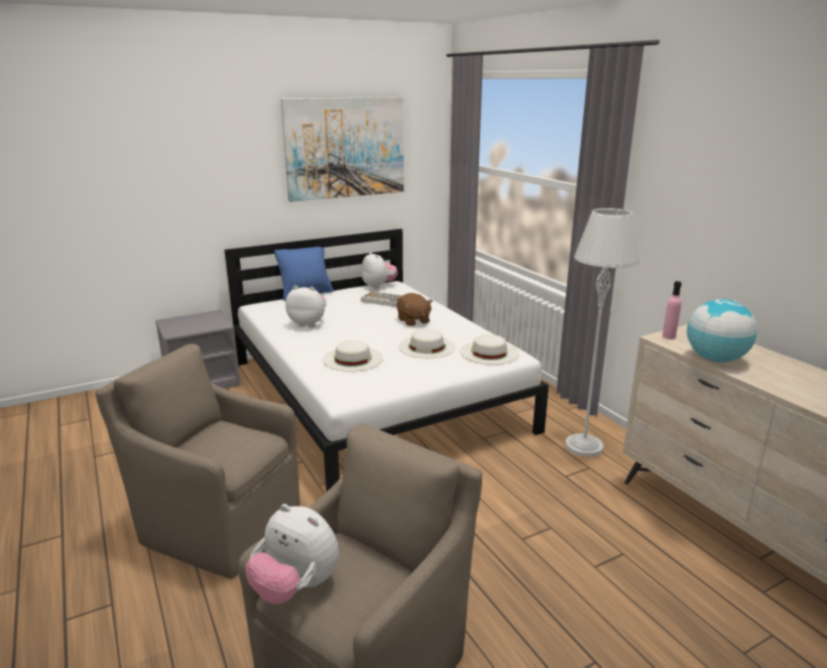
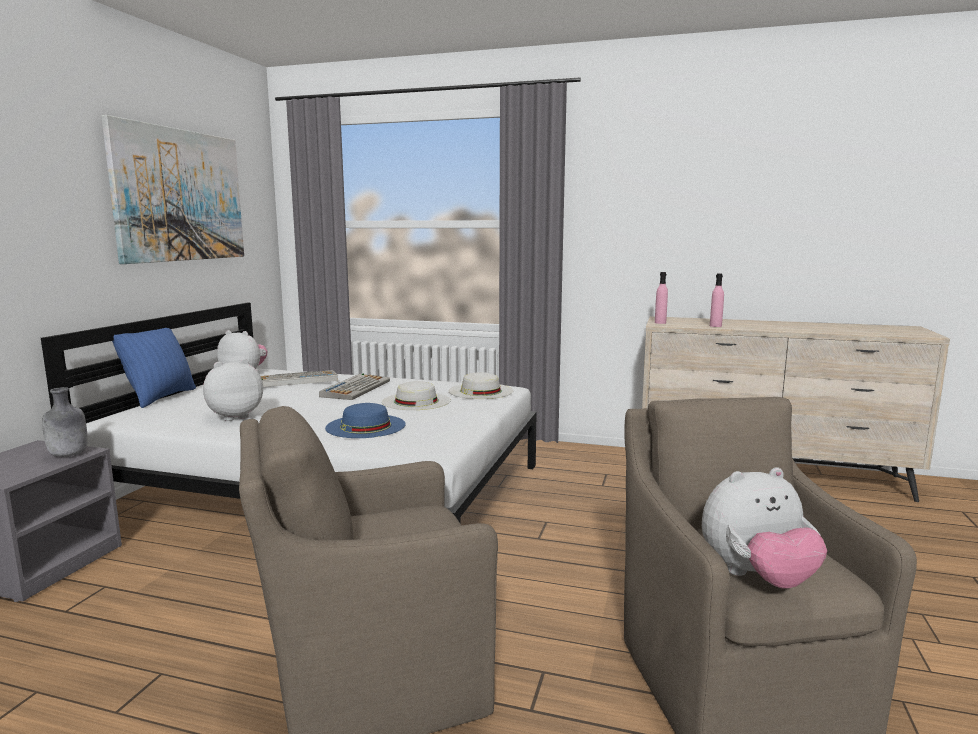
camera: 45 degrees left, 10 degrees down
(214, 325) = (68, 455): none -> grey bottle
(352, 358) = (365, 426): white hat -> blue hat
(413, 321) = (356, 388): brown plush toy -> keyboard
(584, 446) = (578, 463): grey floor lamp -> none
(715, 359) = (715, 326): globe -> pink bottle

